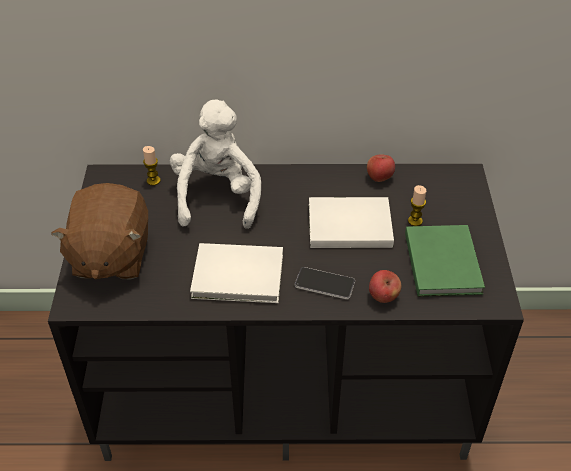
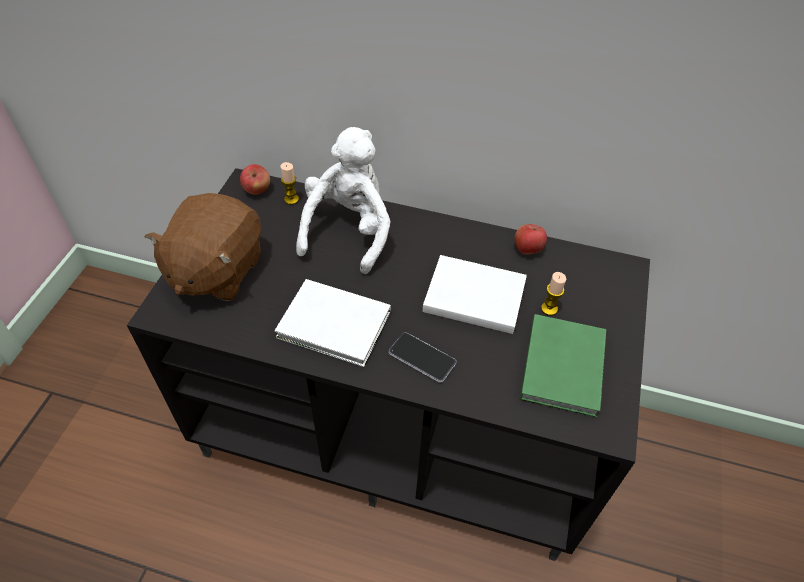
camera: 15 degrees right, 5 degrees up
(383, 296) = (481, 389): apple -> apple (257, 190)

